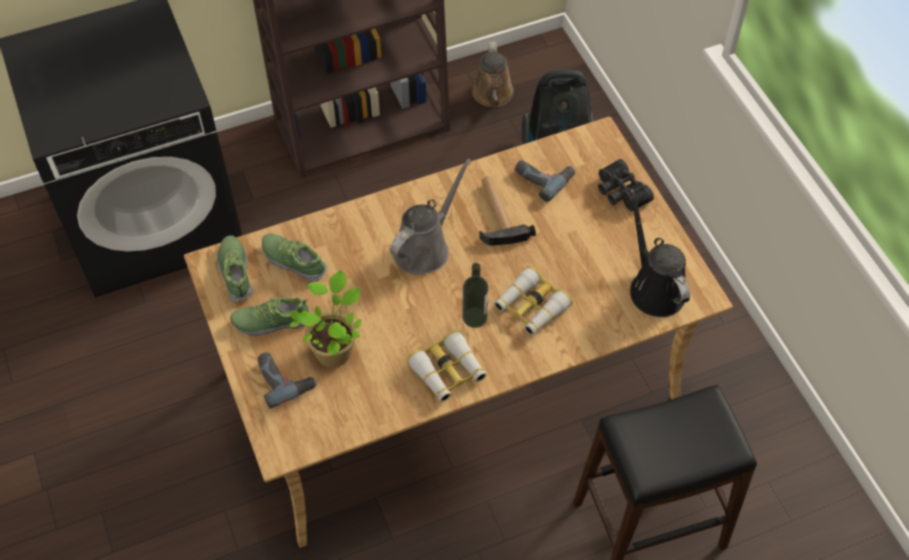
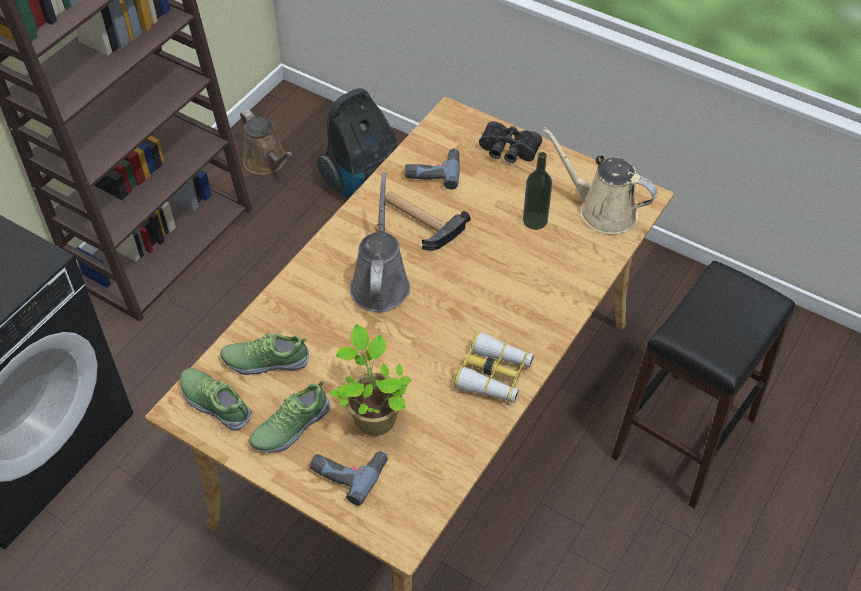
camera: 35 degrees left, 5 degrees down
(474, 317) = (476, 316): bottle -> bottle (535, 220)
(531, 307) = (517, 281): binoculars -> none
(654, 287) = (602, 210): black watering can -> beige watering can

